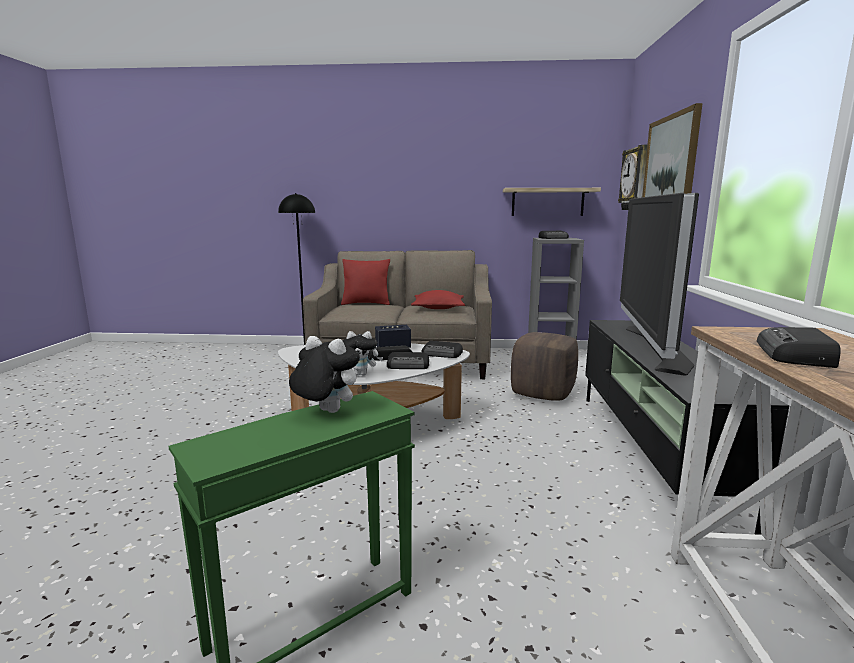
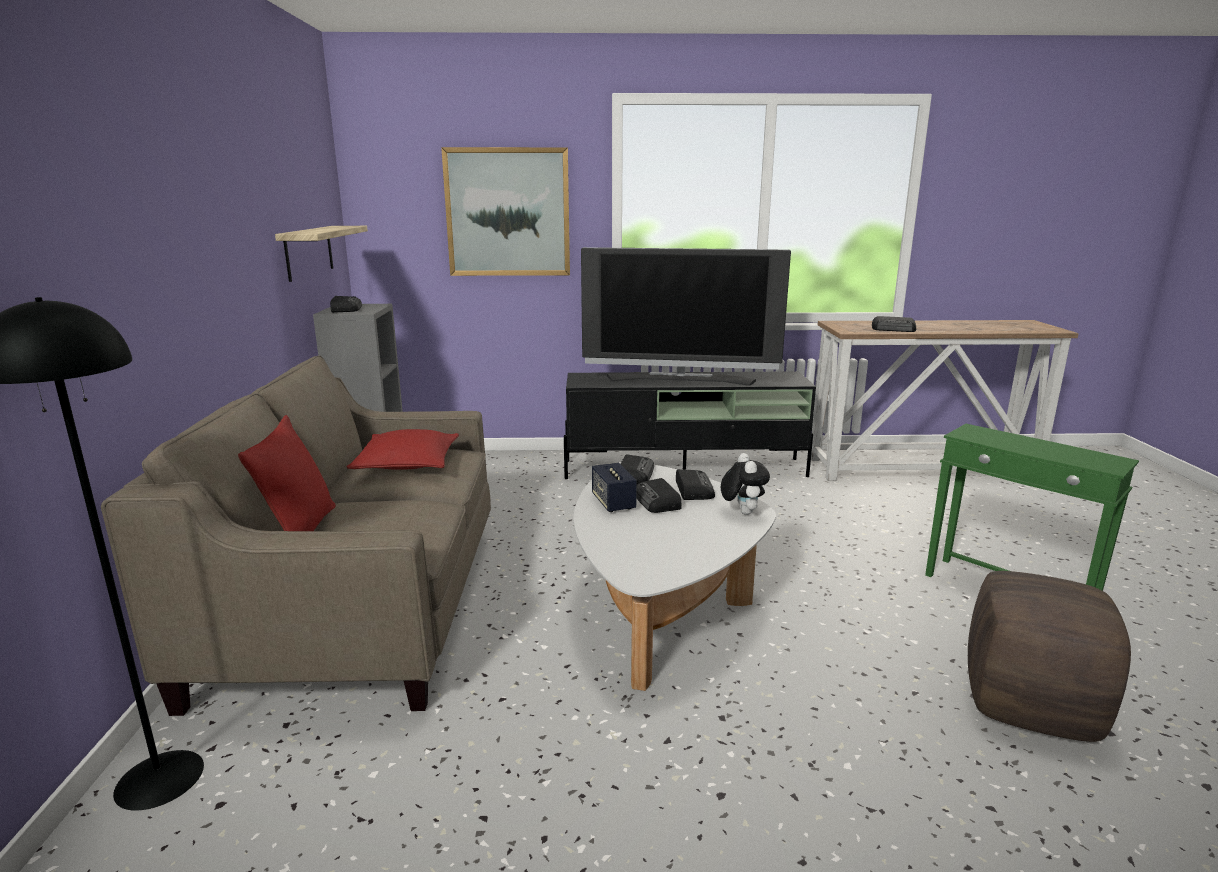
camera: 95 degrees left, 5 degrees up
(325, 412) = (1004, 443): plush toy -> none
(543, 393) = (542, 497): brown ottoman -> brown ottoman (1029, 704)
(635, 179) = (396, 213): wall clock -> none

